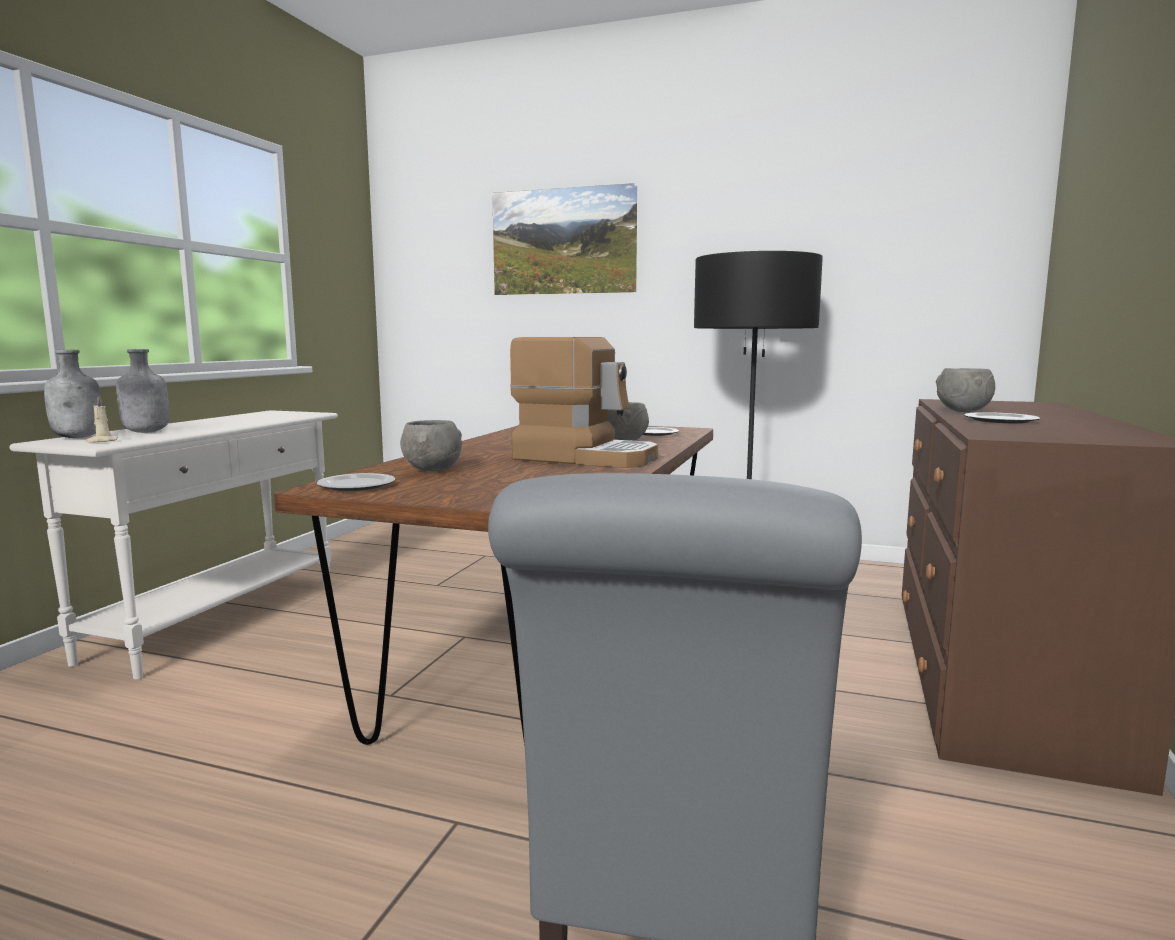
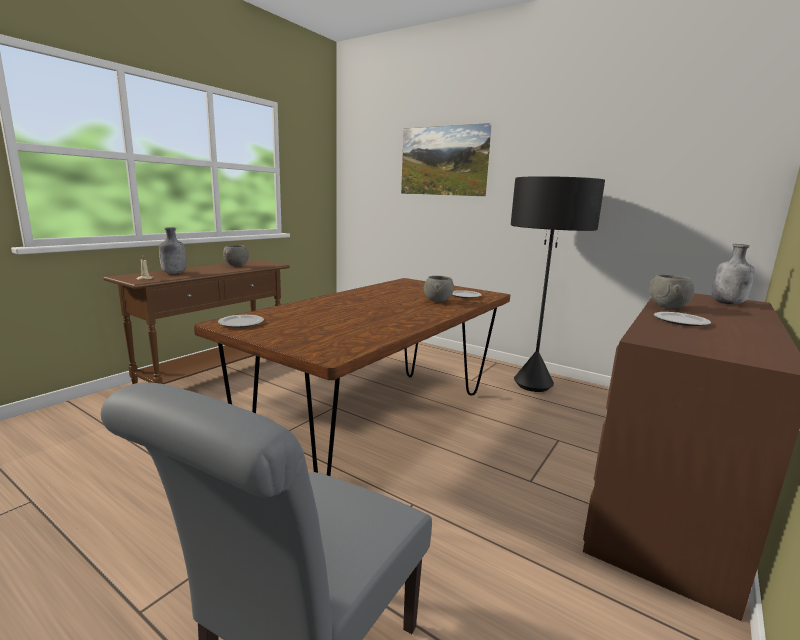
camera: 15 degrees right, 5 degrees up
(79, 437) = (139, 274): grey bottle -> grey bottle (727, 303)
(218, 620) = (215, 376): white console table -> brown console table
(431, 470) = (295, 315): grey bowl -> grey bowl (236, 265)
(586, 457) = (396, 313): coffee machine -> none

